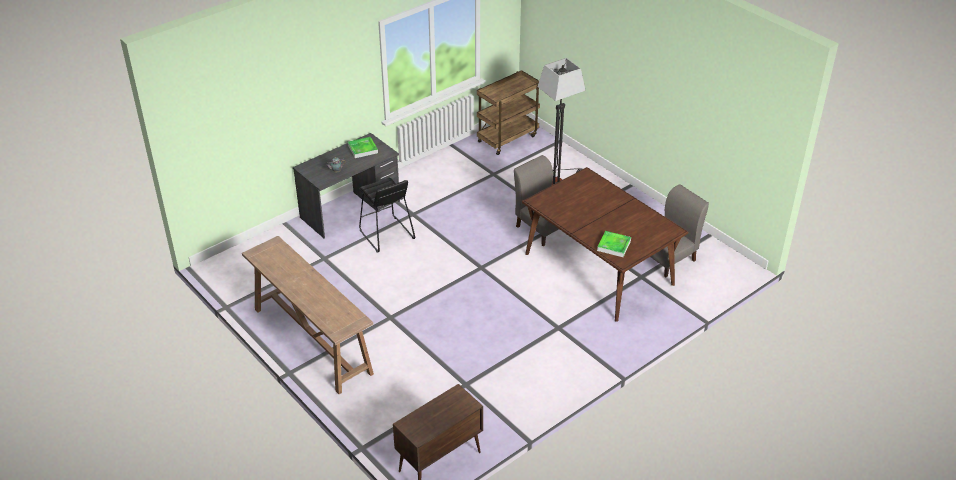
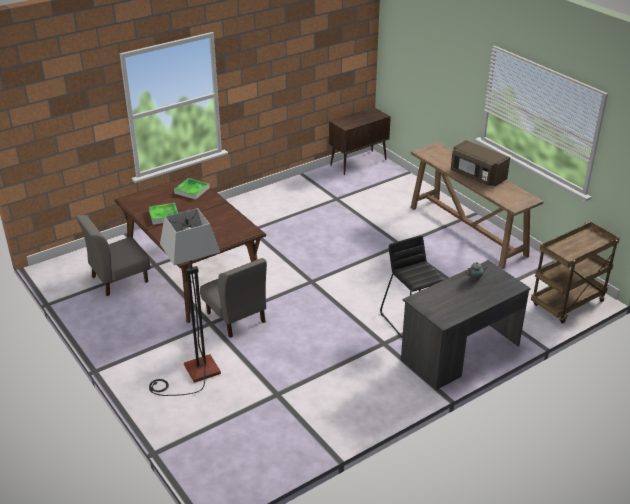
camera: 175 degrees left, 5 degrees down
(302, 283) = (477, 176): none -> brown microwave
(362, 149) = (449, 306): tray -> tray (164, 215)
(507, 138) = (243, 458): brown cart -> brown cart (567, 304)

